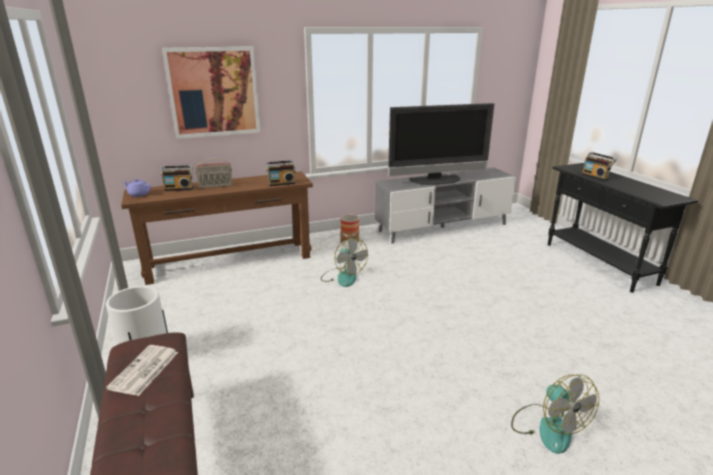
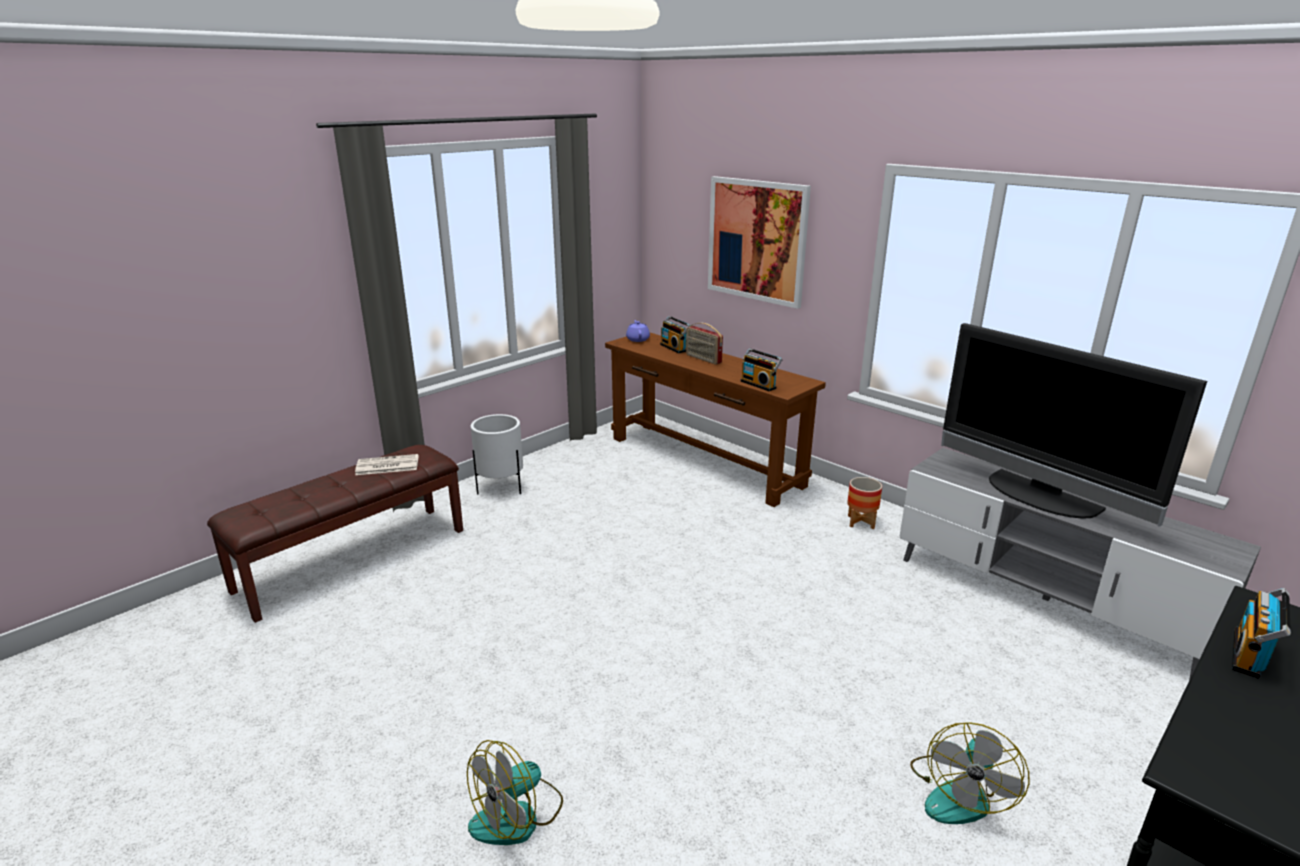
camera: 65 degrees right, 0 degrees up
(343, 277) = (749, 546): fan -> fan (959, 793)

